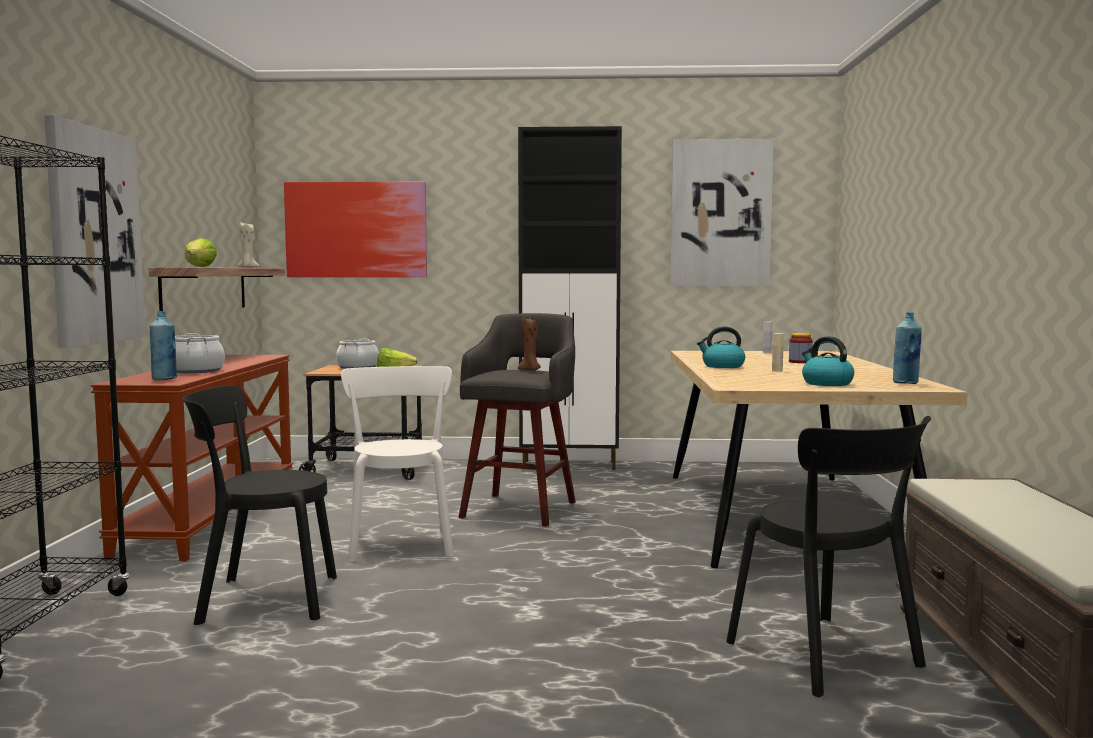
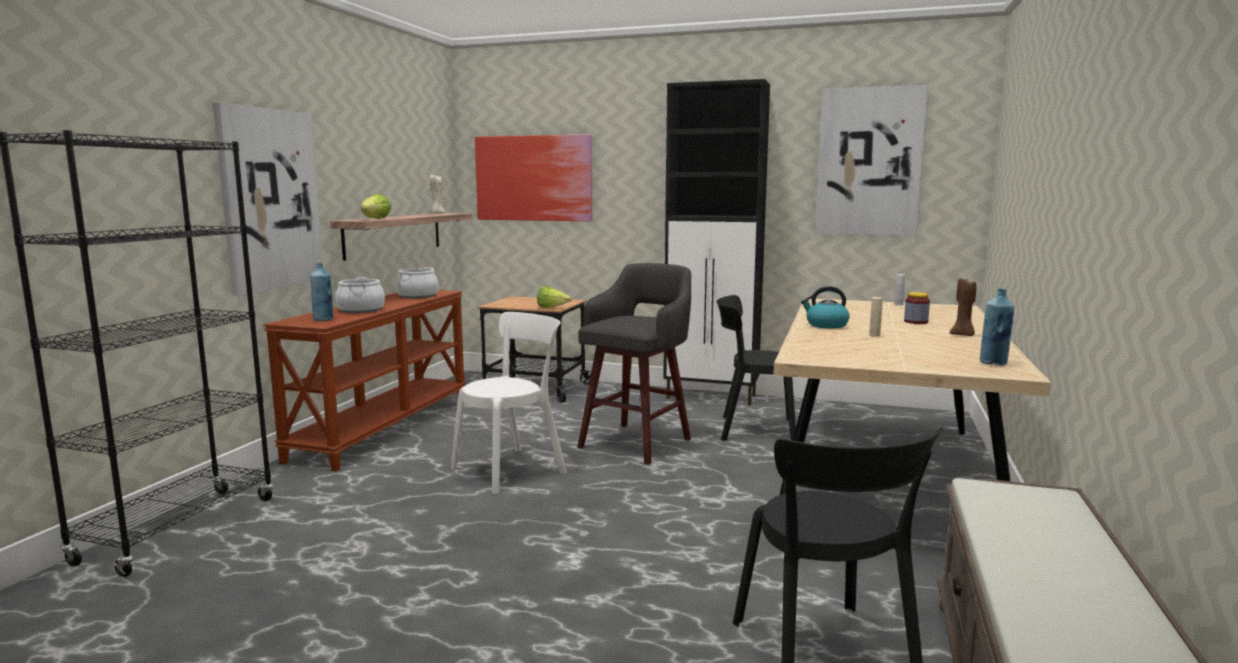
camera: 15 degrees right, 5 degrees up
(262, 599) = (366, 517): black chair -> black chair (752, 429)
(358, 367) = (529, 300): cooking pot -> cooking pot (417, 296)
(400, 541) = (513, 468): white chair -> white chair turned 45 degrees clockwise
(530, 370) = (646, 318): brown candle -> brown candle (963, 335)
(826, 383) = (903, 359): kettle -> none

